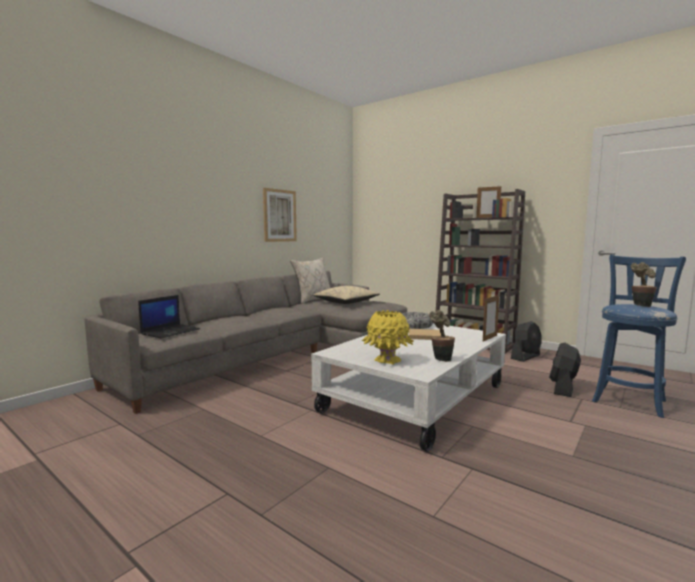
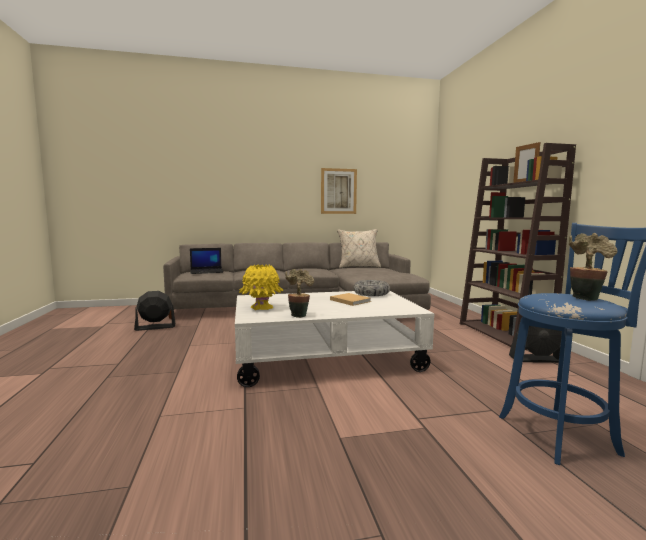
camera: 40 degrees right, 0 degrees up
(346, 302) = (372, 271): beige pillow -> none
(489, 338) = (400, 312): picture frame -> none
(563, 388) = (496, 395): black fan -> black fan (155, 327)

